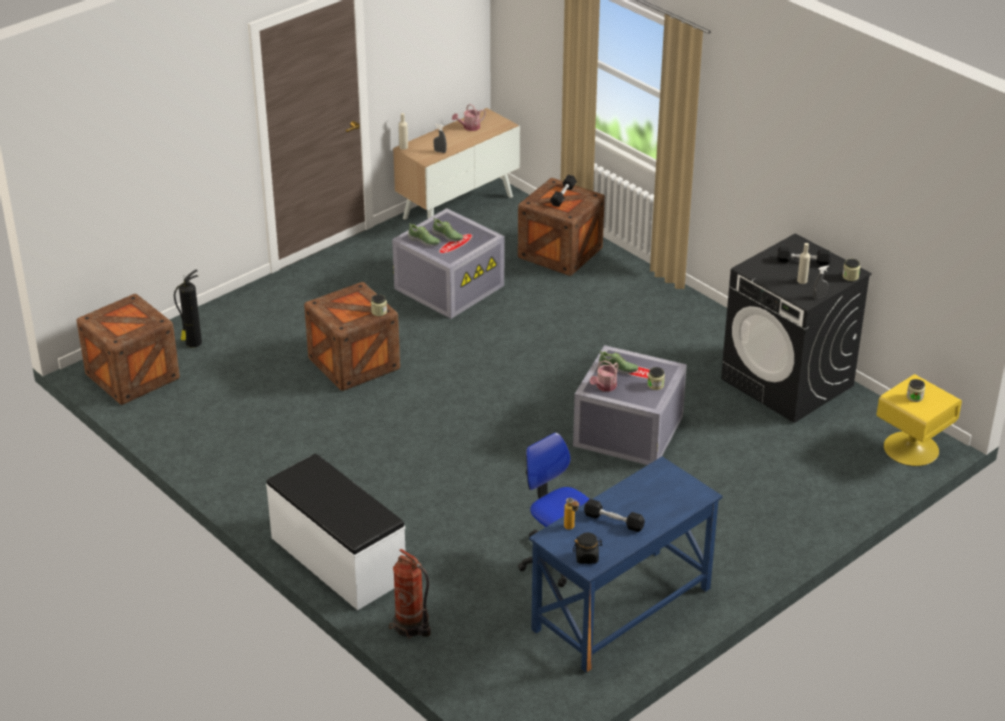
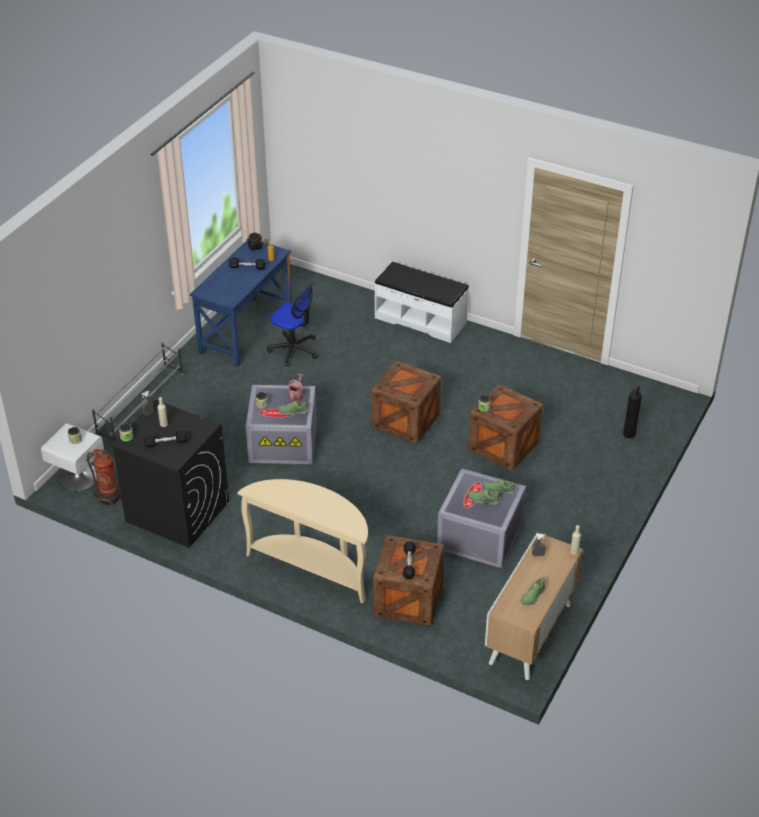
camera: 160 degrees right, 5 degrees up
(132, 376) = (644, 398): crate -> crate (406, 421)
(411, 627) = (358, 297): fire extinguisher -> fire extinguisher (108, 497)
(469, 127) = (532, 596): watering can -> shoe
(646, 298) = (313, 567): none -> beige console table
(813, 527) = (141, 404): none -> grey shoe rack
(911, 449) = (78, 476): yellow nightstand -> white nightstand

